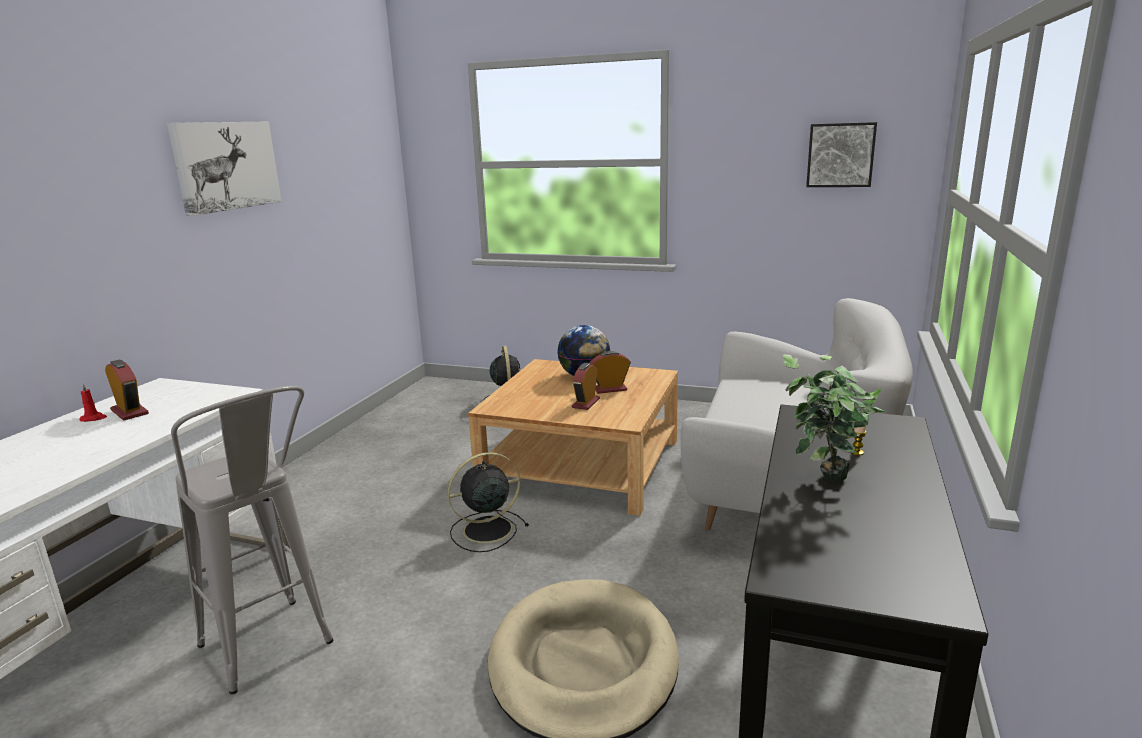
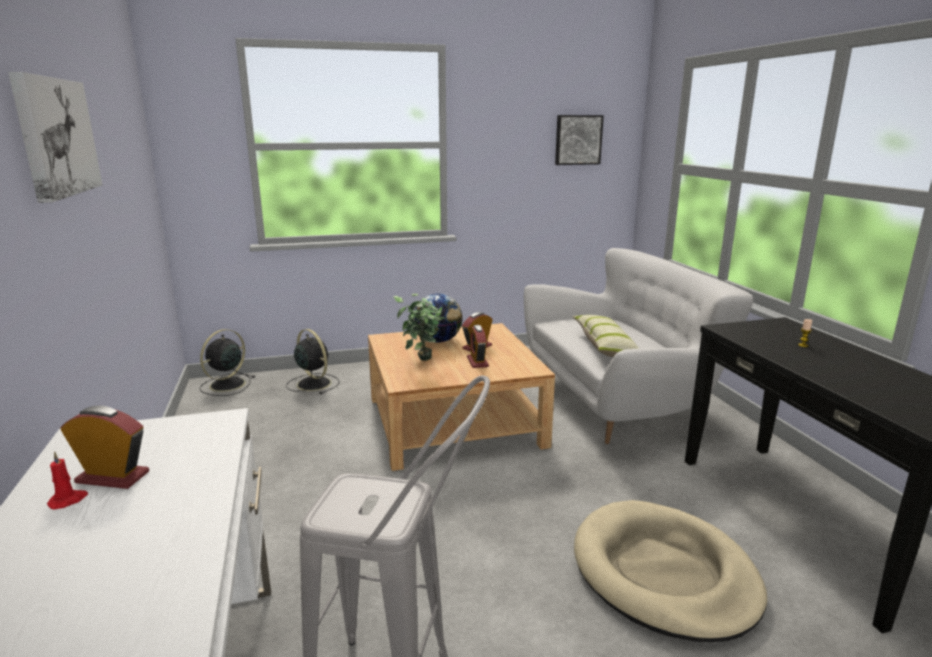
camera: 35 degrees left, 0 degrees up
(485, 530) = (448, 500): black fan -> black fan (226, 385)
(751, 417) = (606, 346): none -> pillow
(823, 483) = (829, 368): potted plant -> potted plant (421, 362)

